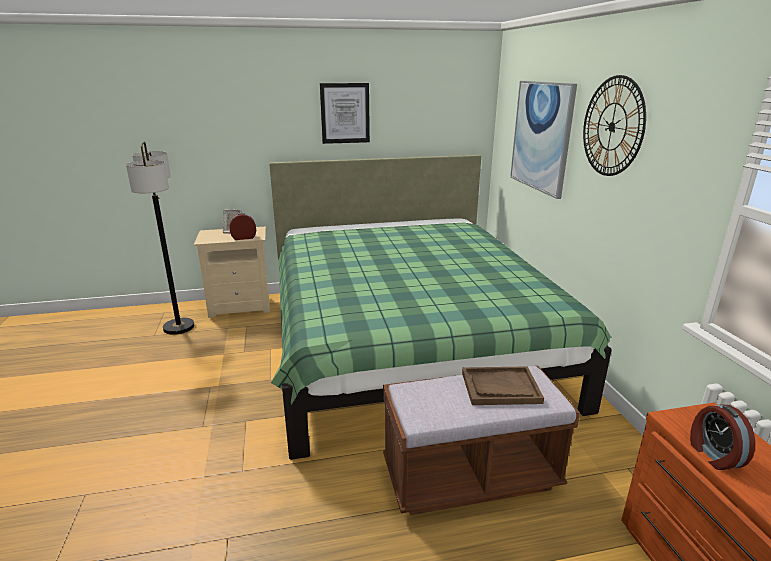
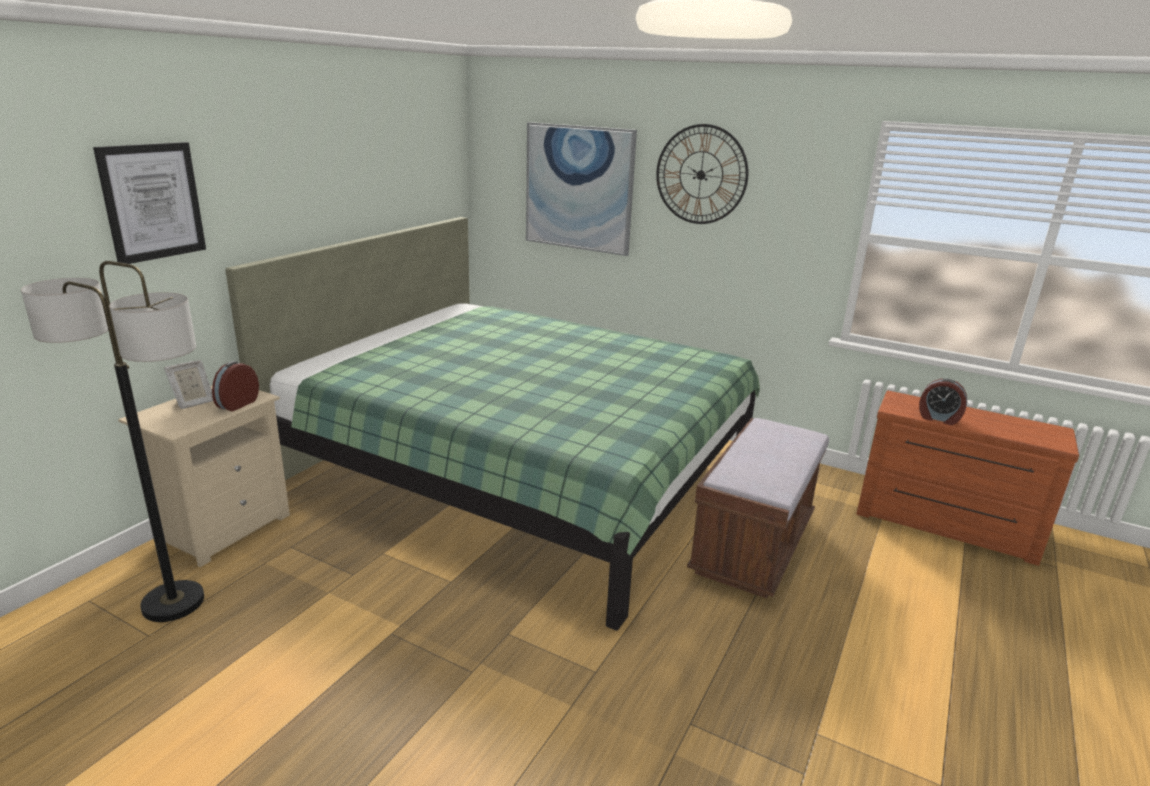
camera: 50 degrees left, 0 degrees up
(345, 113) = (317, 175): picture -> picture (152, 202)
(500, 387) = (773, 442): brown tray -> none

